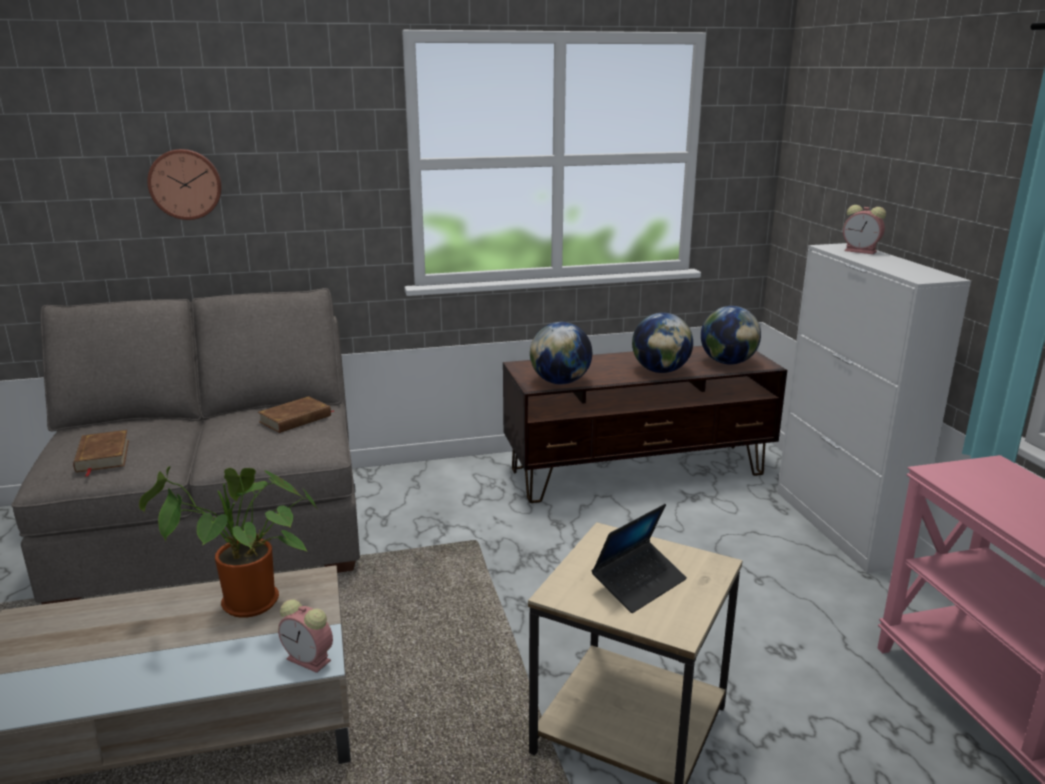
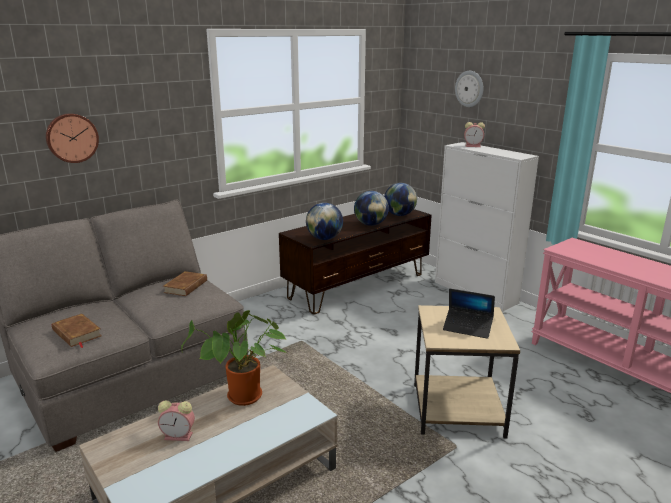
camera: 25 degrees left, 0 degrees up
(310, 660) = (312, 414): alarm clock -> alarm clock (179, 436)
(639, 584) = (467, 328): laptop -> laptop turned 90 degrees clockwise
(876, 142) = (469, 89): none -> wall clock

